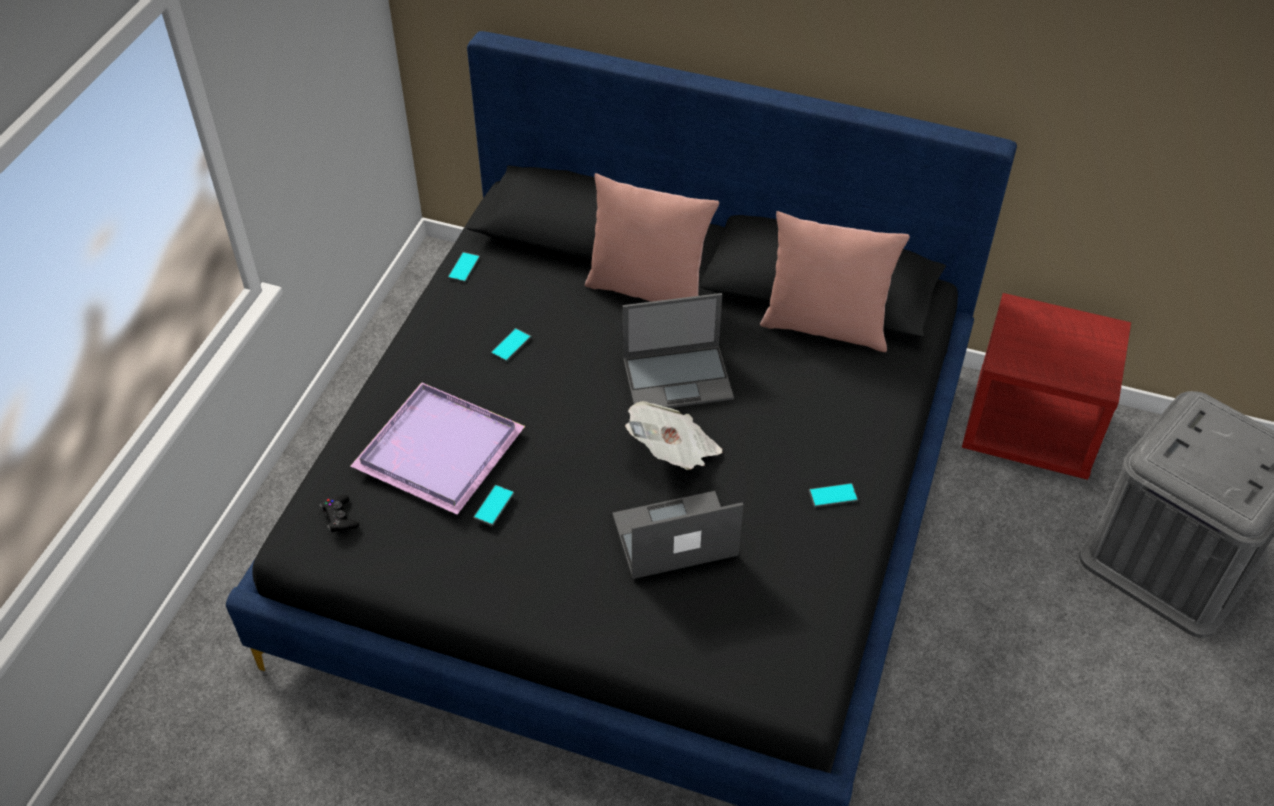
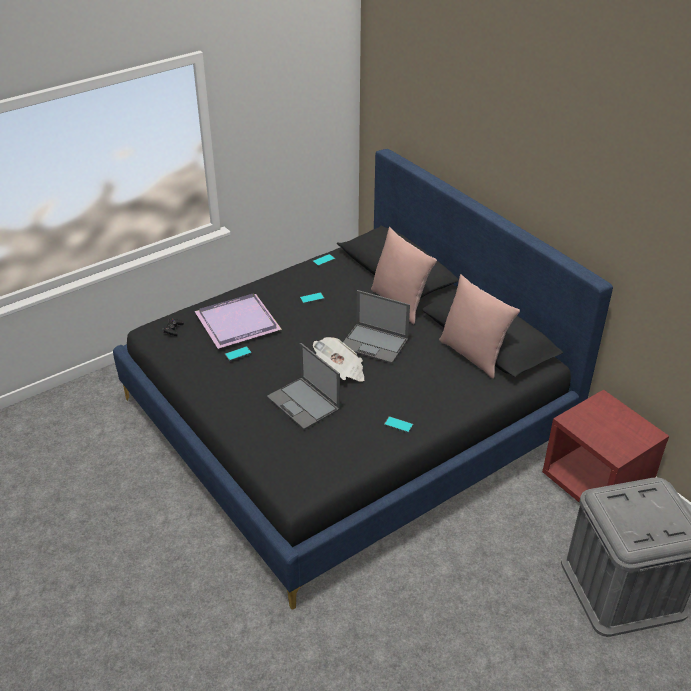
camera: 35 degrees right, 10 degrees down
(673, 536) = (304, 403): laptop -> laptop turned 150 degrees counterclockwise

